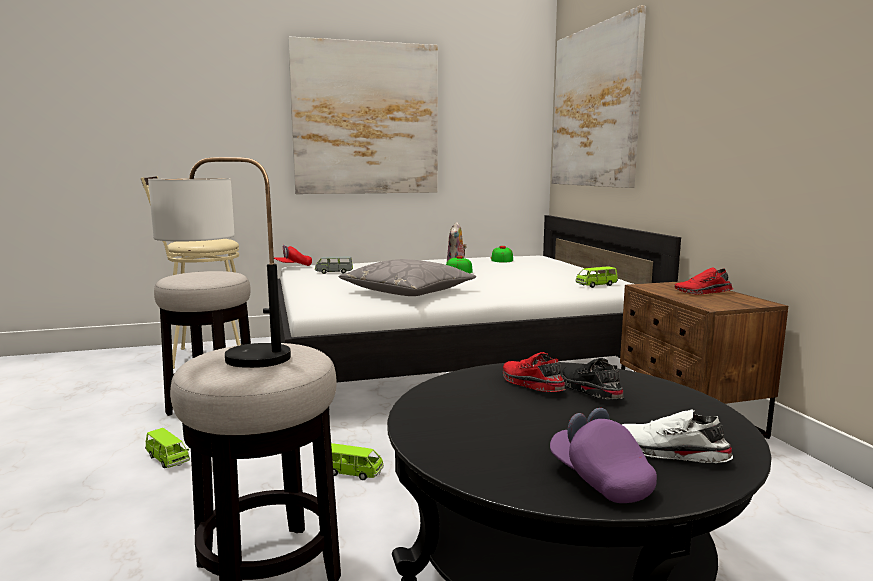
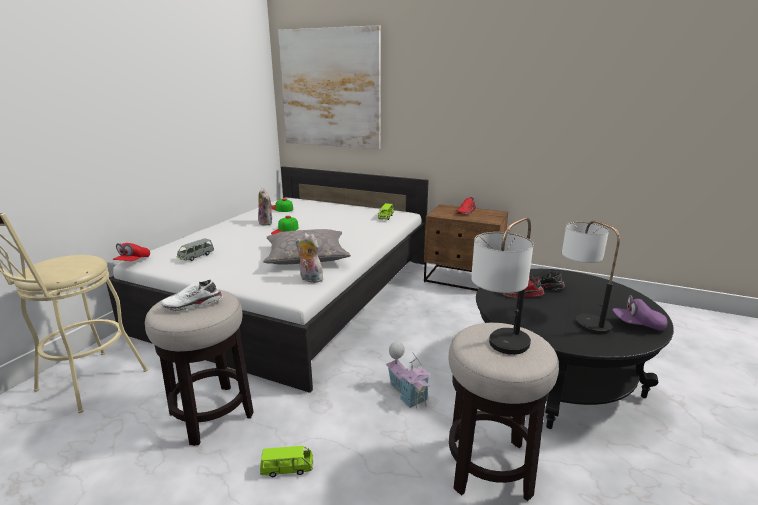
camera: 50 degrees left, 10 degrees up
(352, 473) = (407, 393): green toy car -> toy house
(357, 303) = (309, 279): none -> plush toy
(366, 119) = (154, 102): picture -> none
(533, 432) = (580, 317): none -> table lamp
(670, 453) = (621, 302): white shoe -> white shoe (193, 305)

